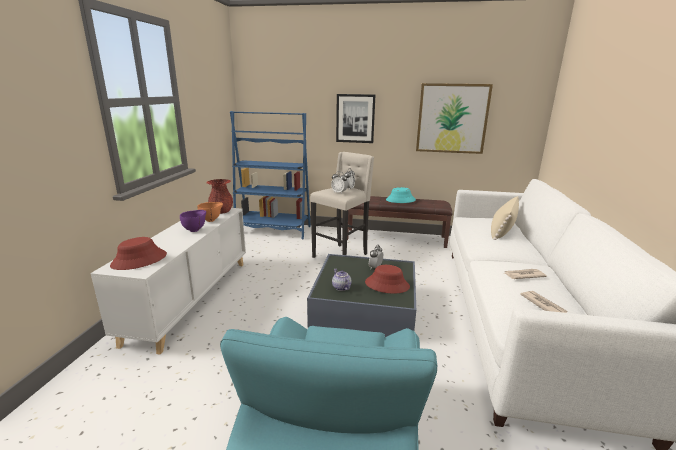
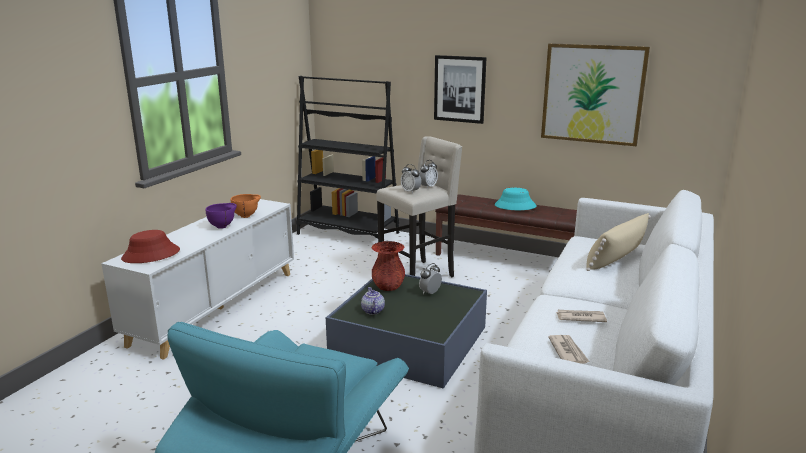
camera: 15 degrees right, 0 degrees up
(221, 211) = (264, 206): red vase -> red vase (388, 286)
(273, 230) = (348, 234): blue bookcase -> black bookcase
(387, 284) = (430, 314): red hat -> none

